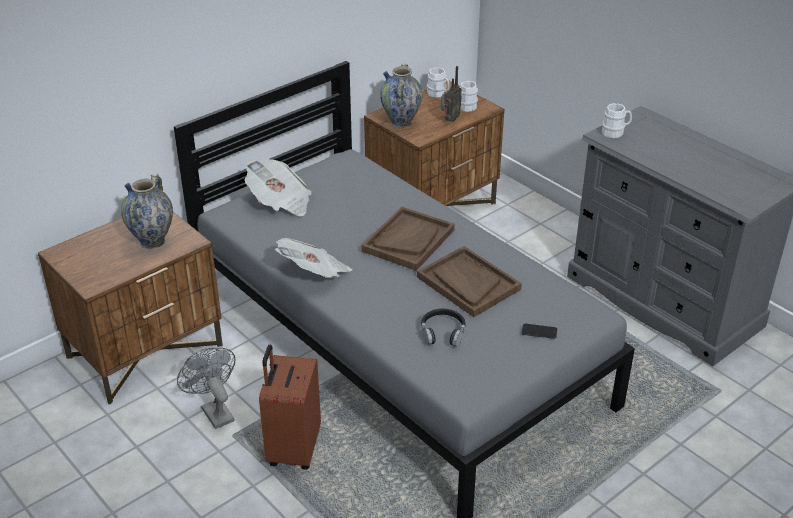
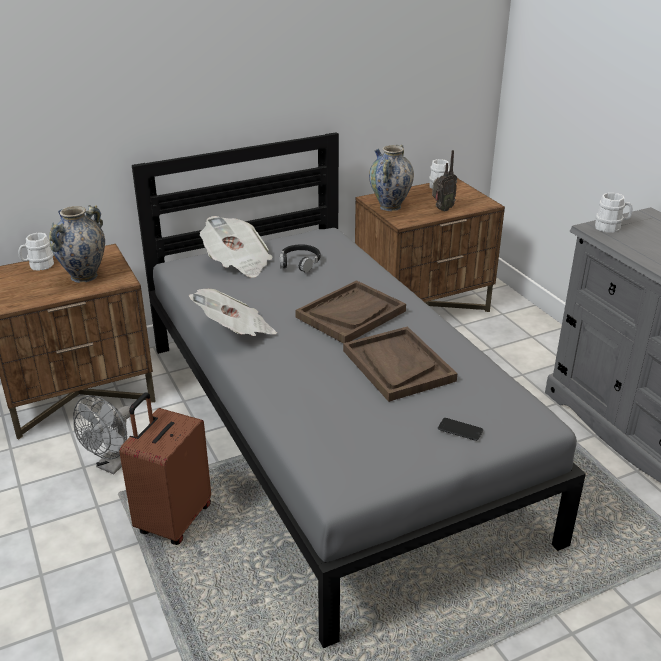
camera: 15 degrees right, 5 degrees down
(214, 411) = (113, 464): grey fan -> grey fan turned 135 degrees counterclockwise
(443, 332) = (345, 412): black headphones -> black headphones (299, 263)
(465, 108) = (463, 201): white mug -> white mug (38, 266)

